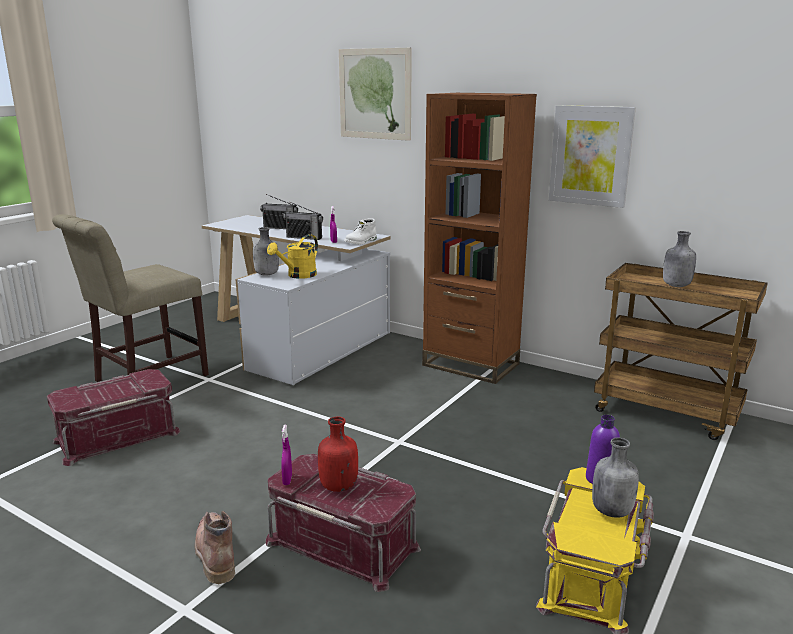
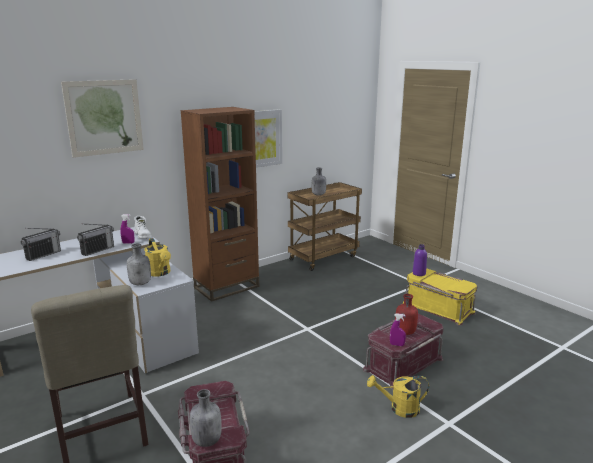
camera: 70 degrees left, 0 degrees up
(214, 552) = (399, 409): brown boot -> yellow watering can
(612, 511) = (441, 278): grey bottle -> grey bottle (206, 440)

